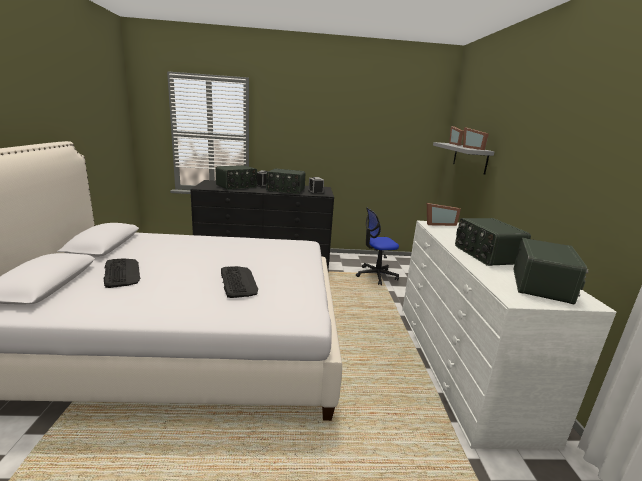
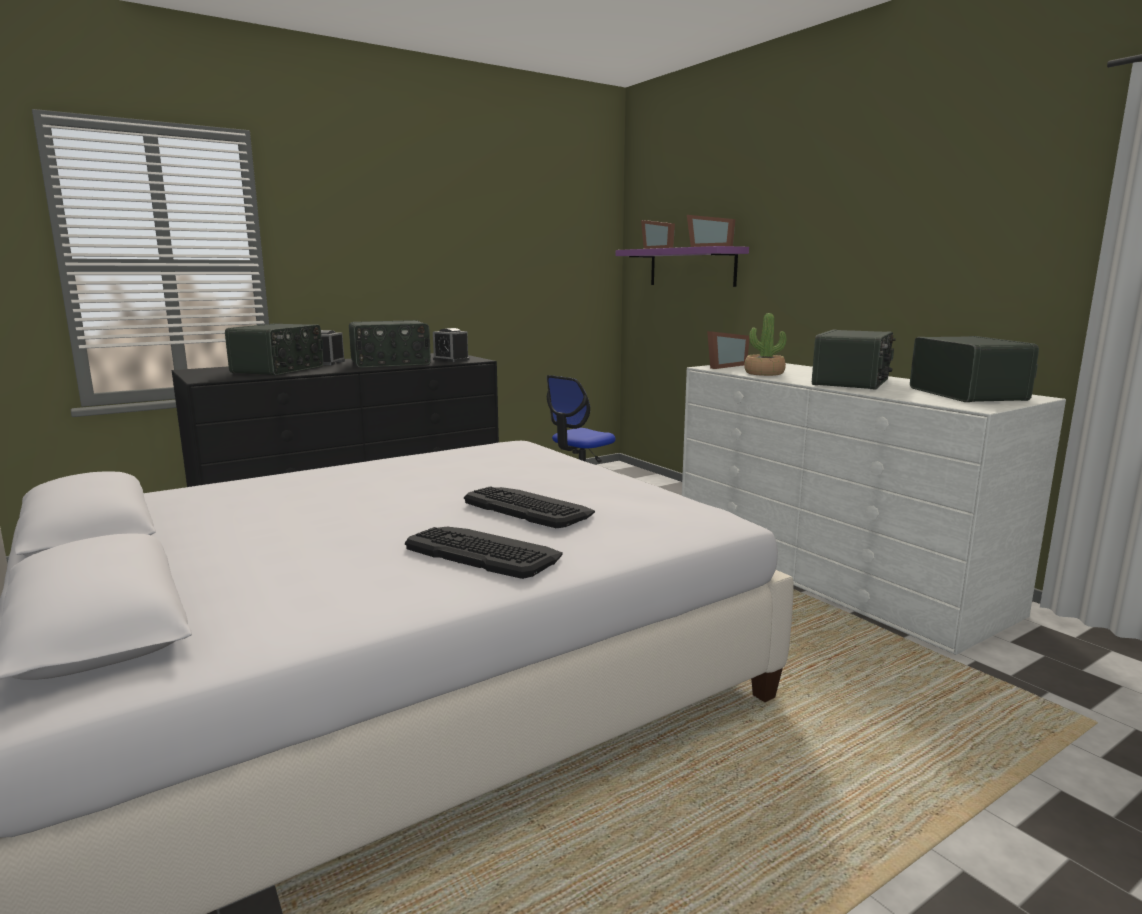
camera: 30 degrees left, 5 degrees down
(121, 273) = (257, 554): keyboard -> keyboard (482, 552)
(448, 235) = (764, 373): none -> potted plant
(470, 158) = (692, 267): grey shelf -> purple shelf
(485, 255) = (852, 382): radio -> radio turned 105 degrees counterclockwise

